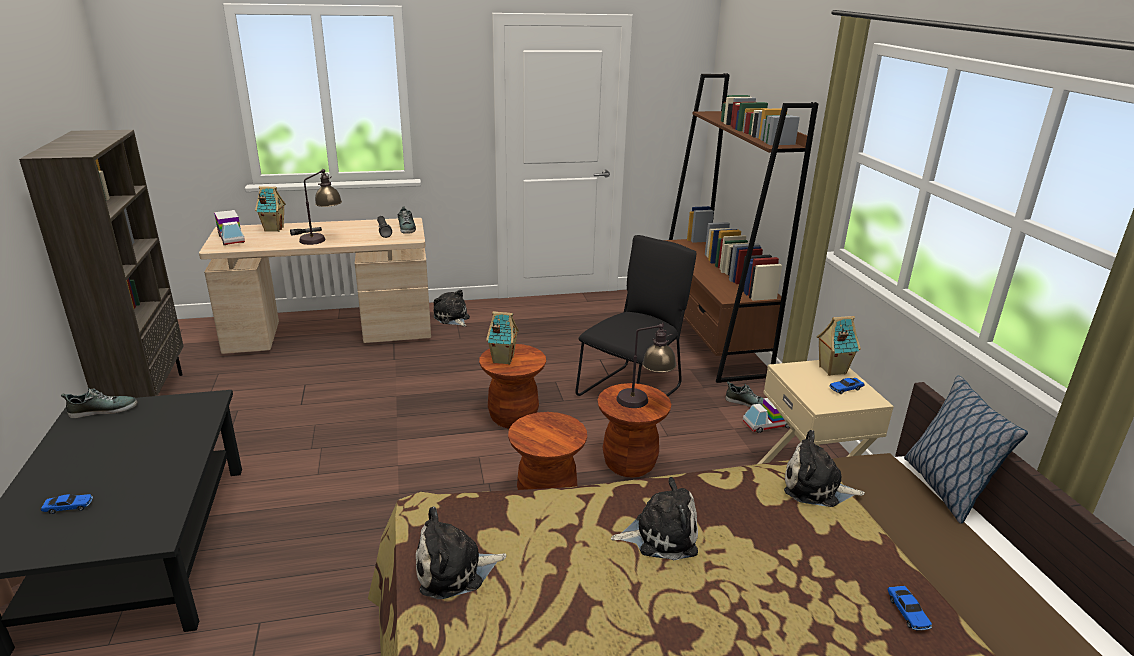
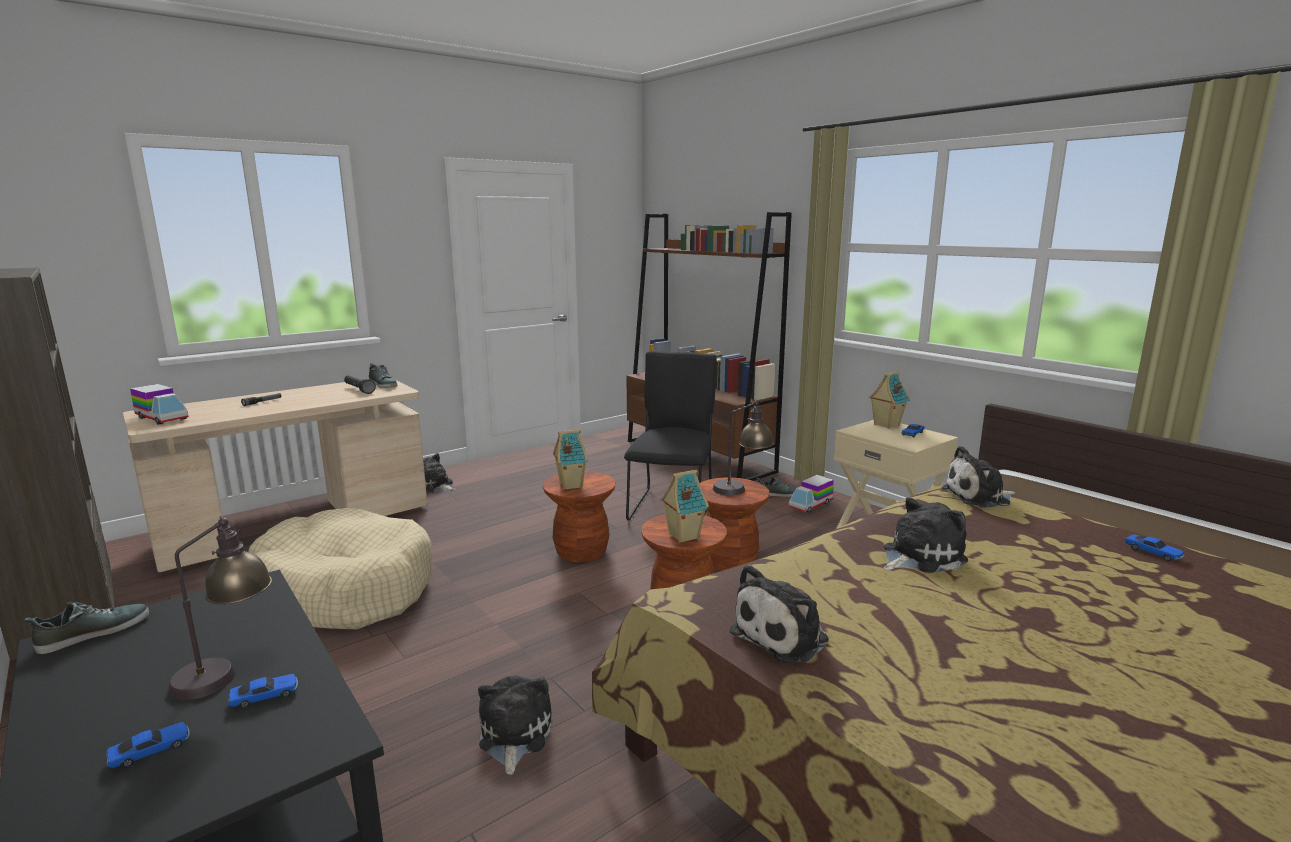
camera: 25 degrees left, 10 degrees down
(146, 490) = (265, 696): none -> toy car
(273, 229) = (212, 404): toy house -> toy house (682, 536)
(320, 402) = (342, 590): none -> beige dog bed
(322, 239) = (291, 404): table lamp -> table lamp (228, 671)
(338, 562) = (513, 735): none -> plush toy
(944, 488) = (1049, 480): pillow -> none

